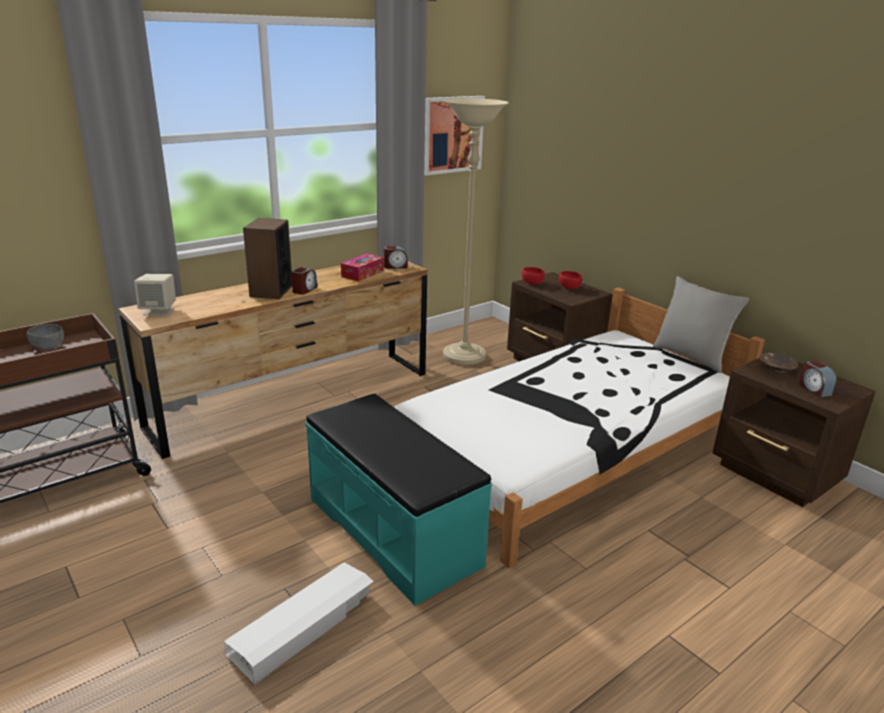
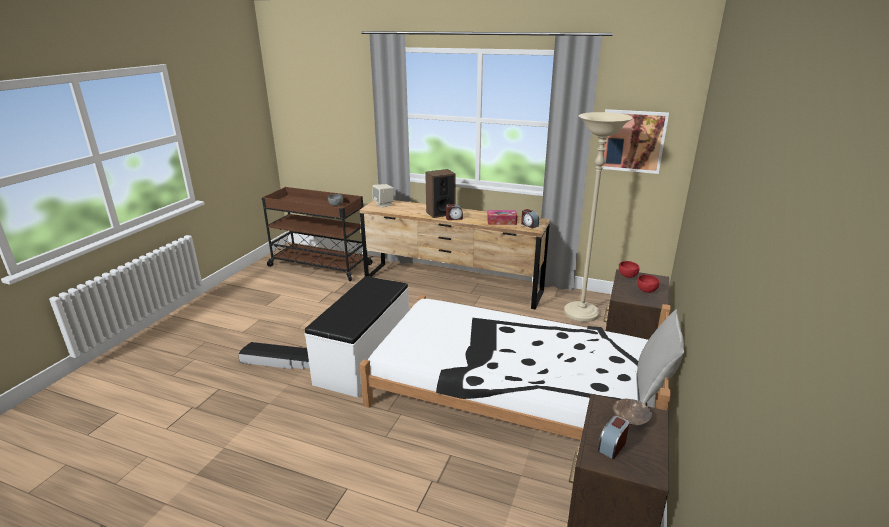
camera: 60 degrees right, 0 degrees up
(304, 625) = (280, 360): white storage box -> black storage box
(394, 530) = (365, 358): turquoise bench -> white bench

